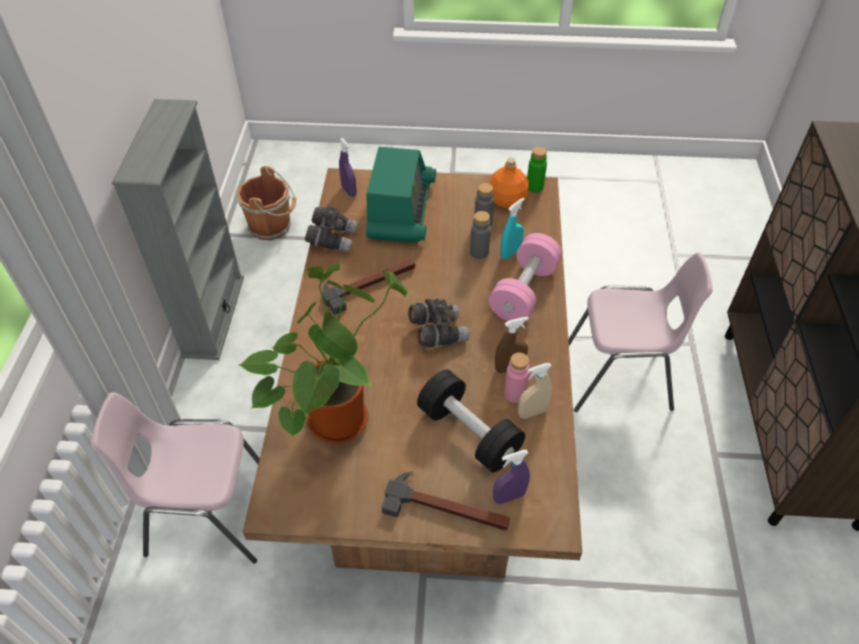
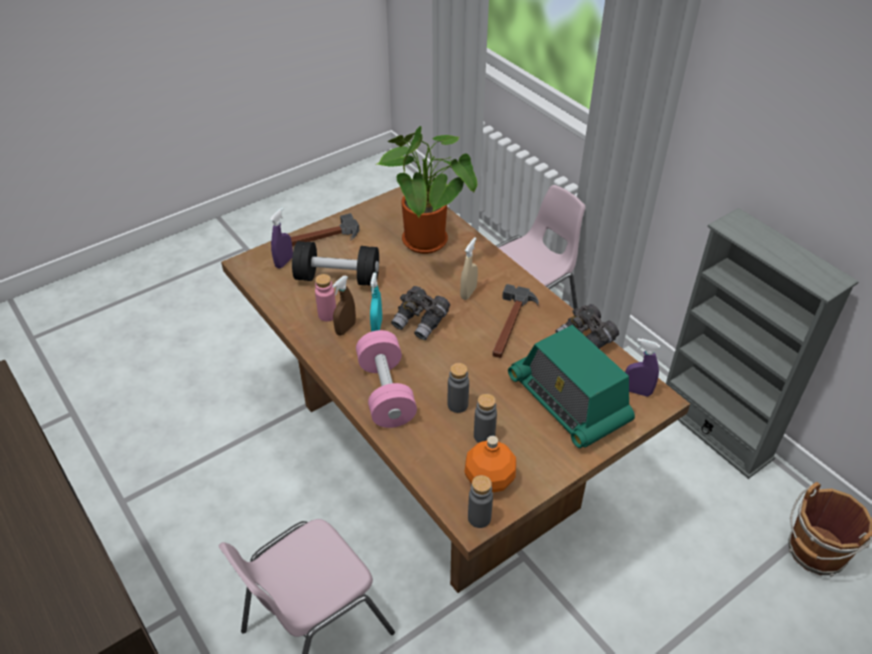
camera: 140 degrees right, 5 degrees down
(510, 253) = (430, 421): turquoise spray bottle -> turquoise spray bottle (376, 326)
(532, 412) = (305, 311): beige spray bottle -> beige spray bottle (468, 293)
(534, 187) = (479, 518): green bottle -> grey bottle

